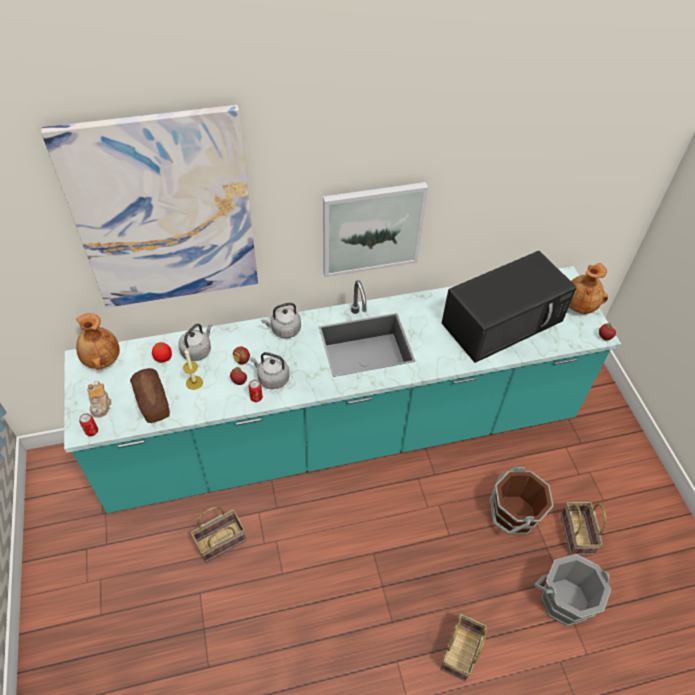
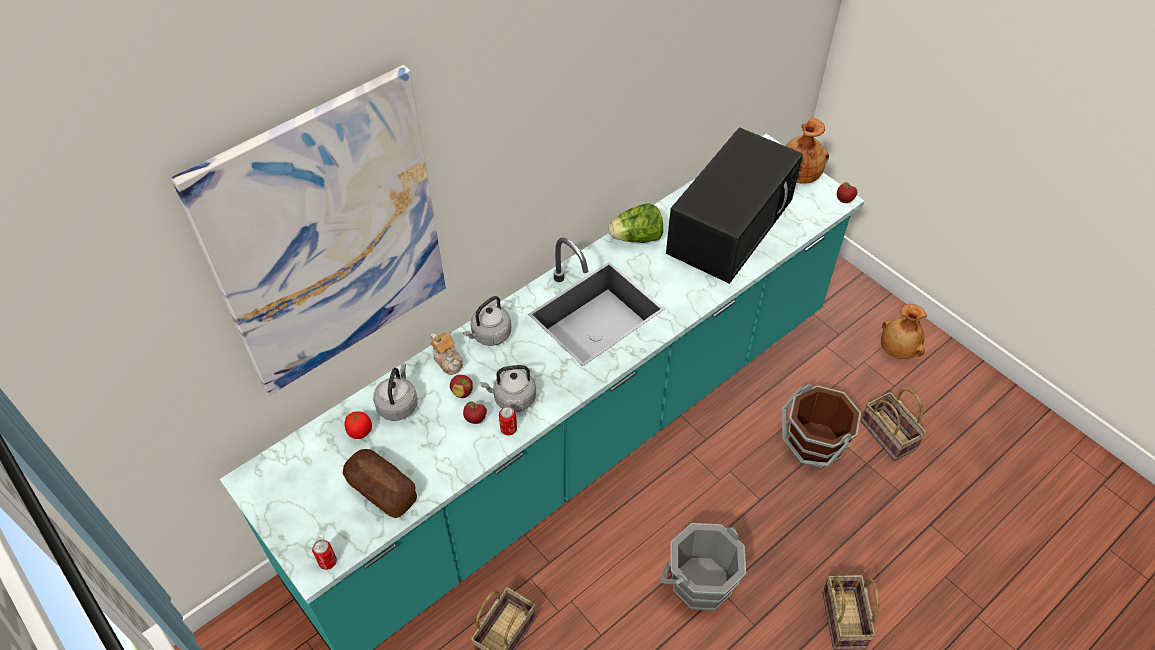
camera: 25 degrees left, 0 degrees up
(101, 359) = (278, 468): brown vase -> brown vase (897, 350)
(101, 405) = (317, 524): teapot -> teapot (448, 360)
(194, 382) = (420, 444): candle -> none
(372, 229) = (560, 168): picture -> none
(427, 304) = (637, 238): none -> lettuce
(564, 600) = (914, 510): grey bucket -> grey bucket (700, 581)

